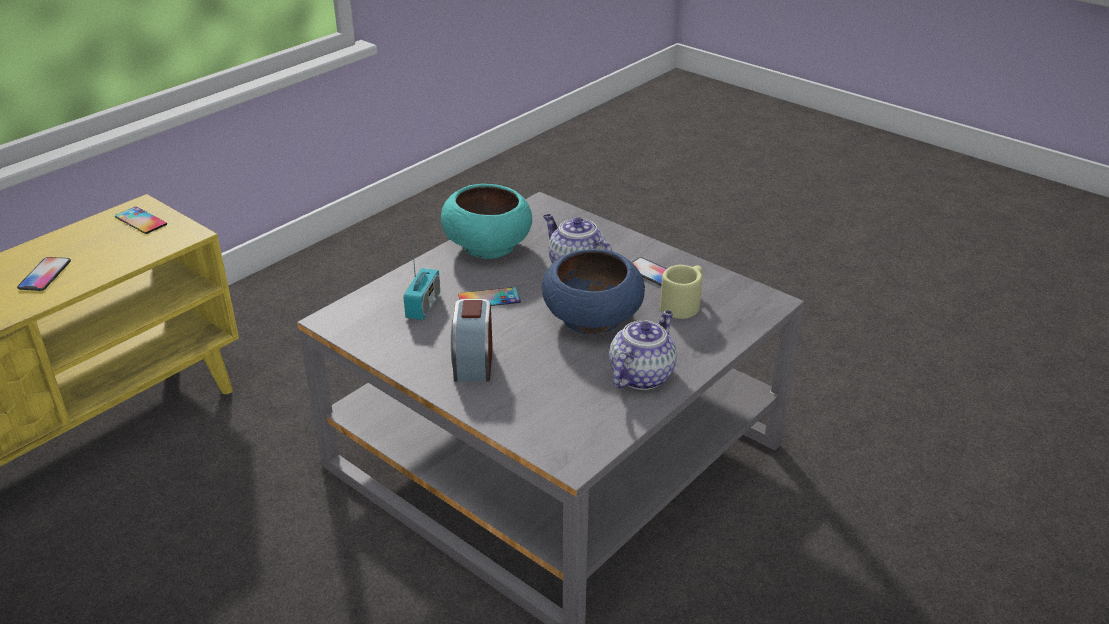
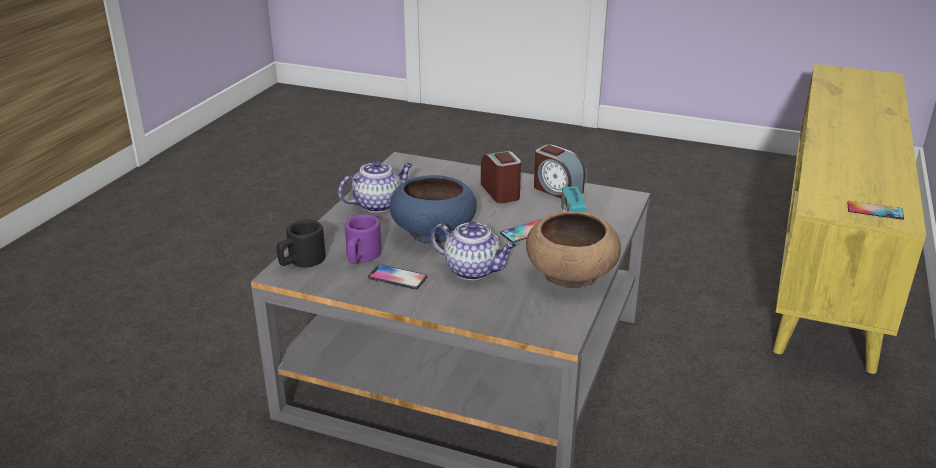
camera: 160 degrees right, 5 degrees down
(45, 275) = (851, 165): phone -> none
(401, 349) = (557, 190): none -> alarm clock
(488, 245) = (571, 275): turquoise bowl -> brown bowl
(641, 375) = (378, 204): teapot -> teapot turned 135 degrees counterclockwise
(683, 304) = (361, 256): beige mug -> purple mug
(750, 311) = (301, 261): none -> black mug

